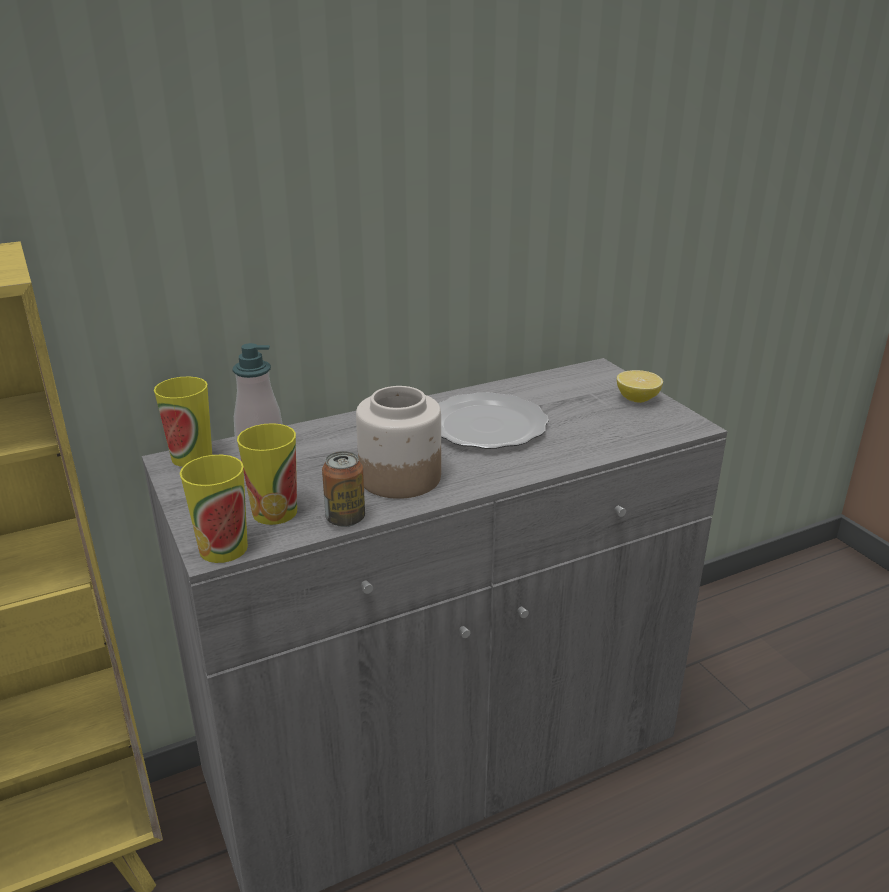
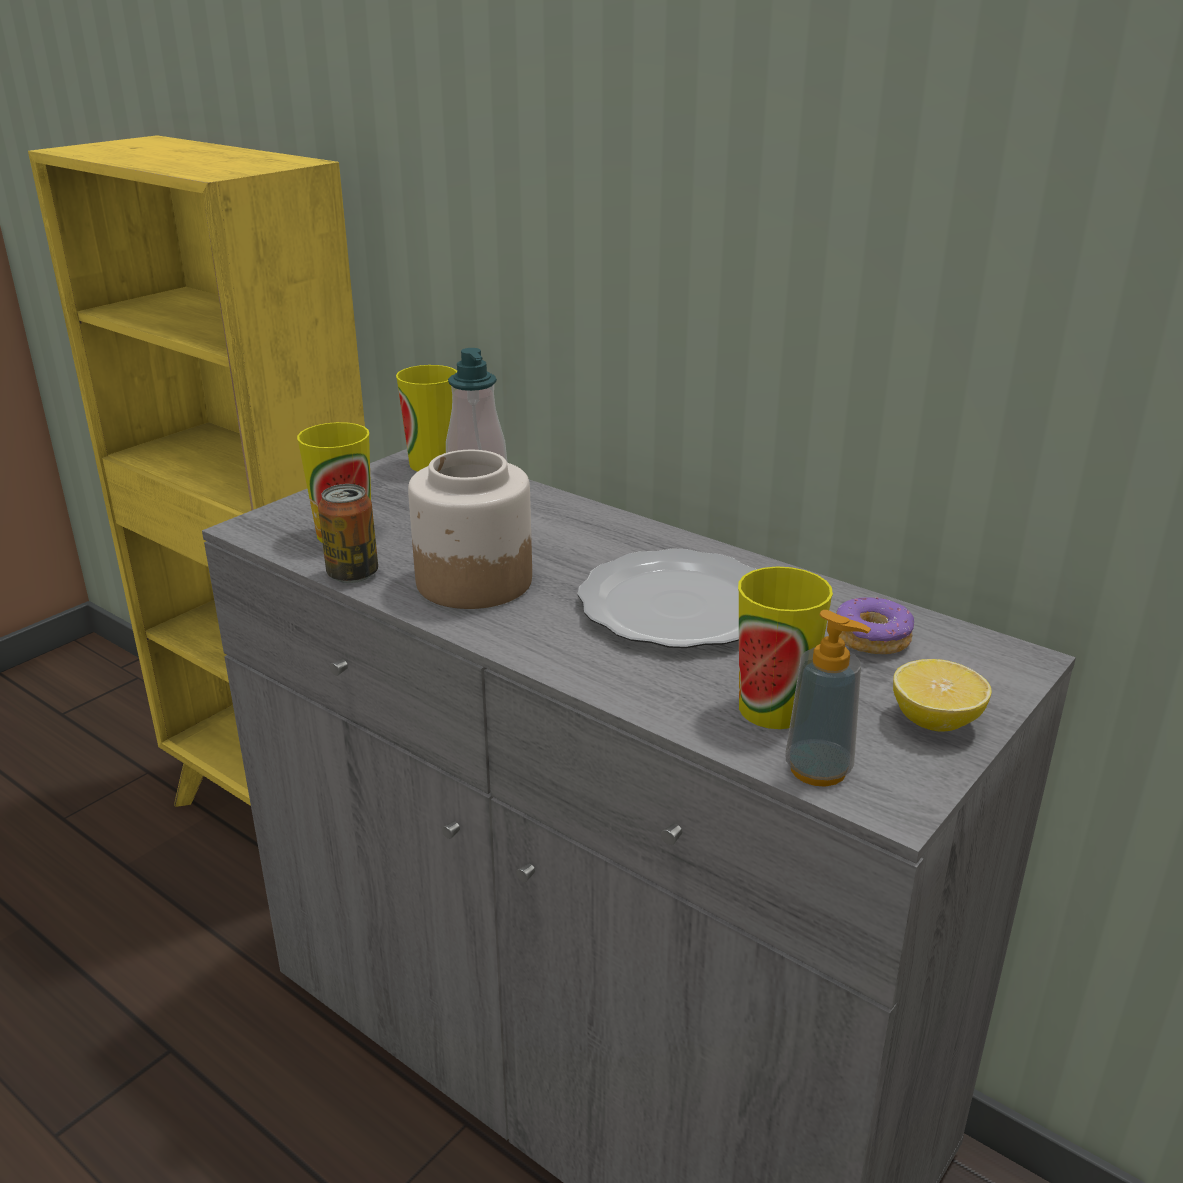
camera: 65 degrees right, 0 degrees up
(223, 548) = (257, 530): cup -> cup (774, 708)
(558, 390) = (872, 638): none -> donut
(661, 433) = (818, 770): none -> soap dispenser

